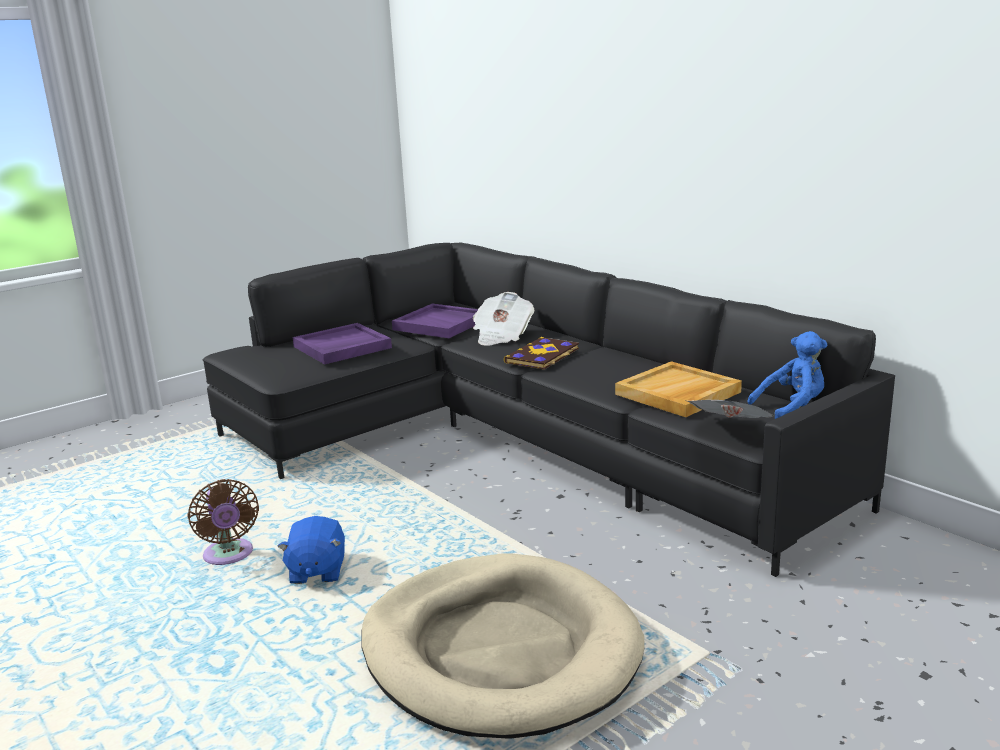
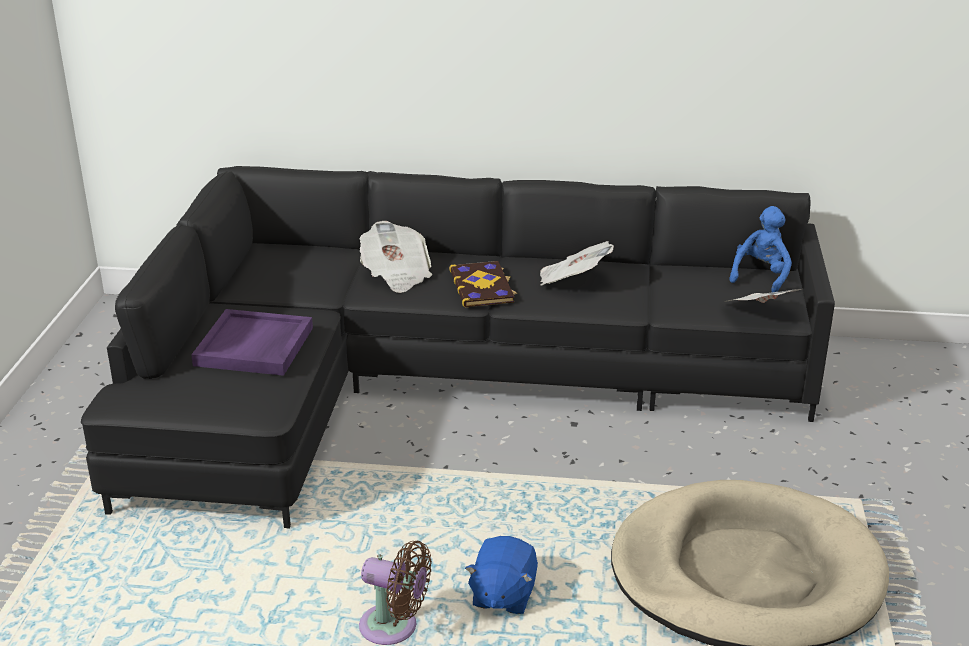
camera: 45 degrees left, 10 degrees up
(316, 572) = (502, 595): blue plush toy -> blue plush toy turned 60 degrees clockwise
(441, 324) = (301, 279): purple tray -> none
(615, 370) = (572, 281): none -> newspaper
(678, 393) = (663, 290): beige tray -> none

